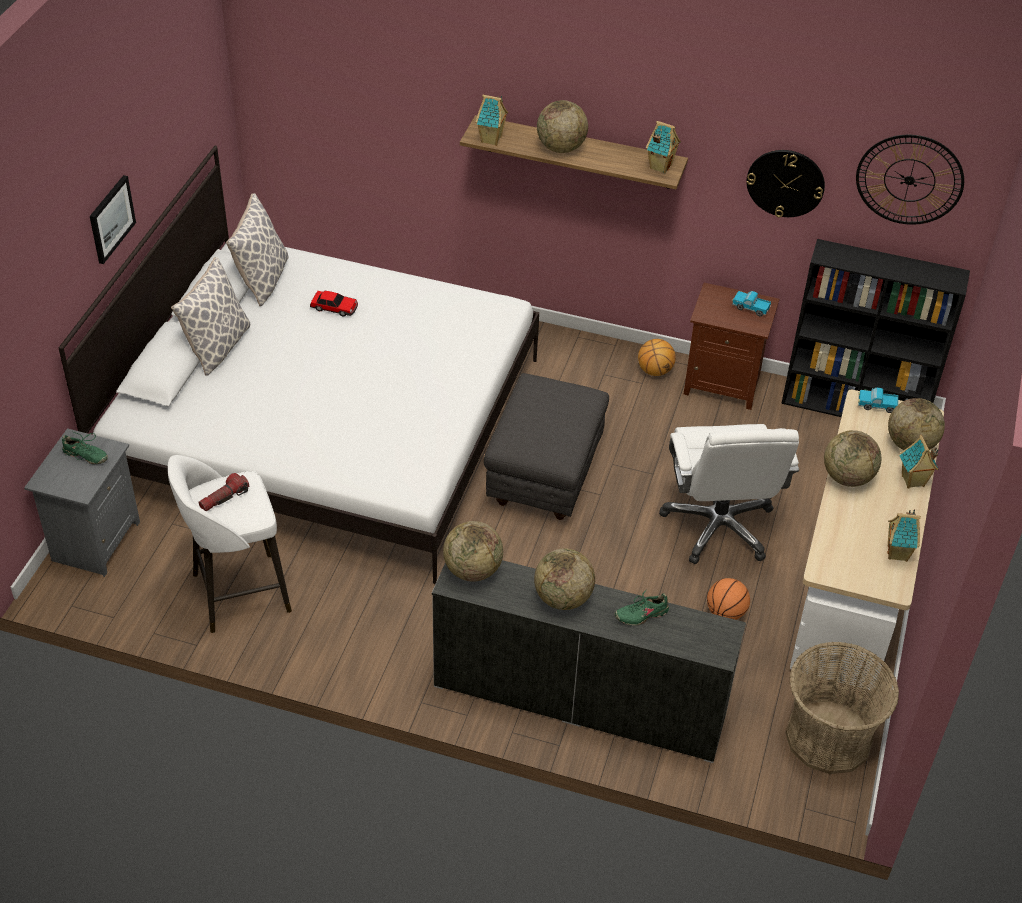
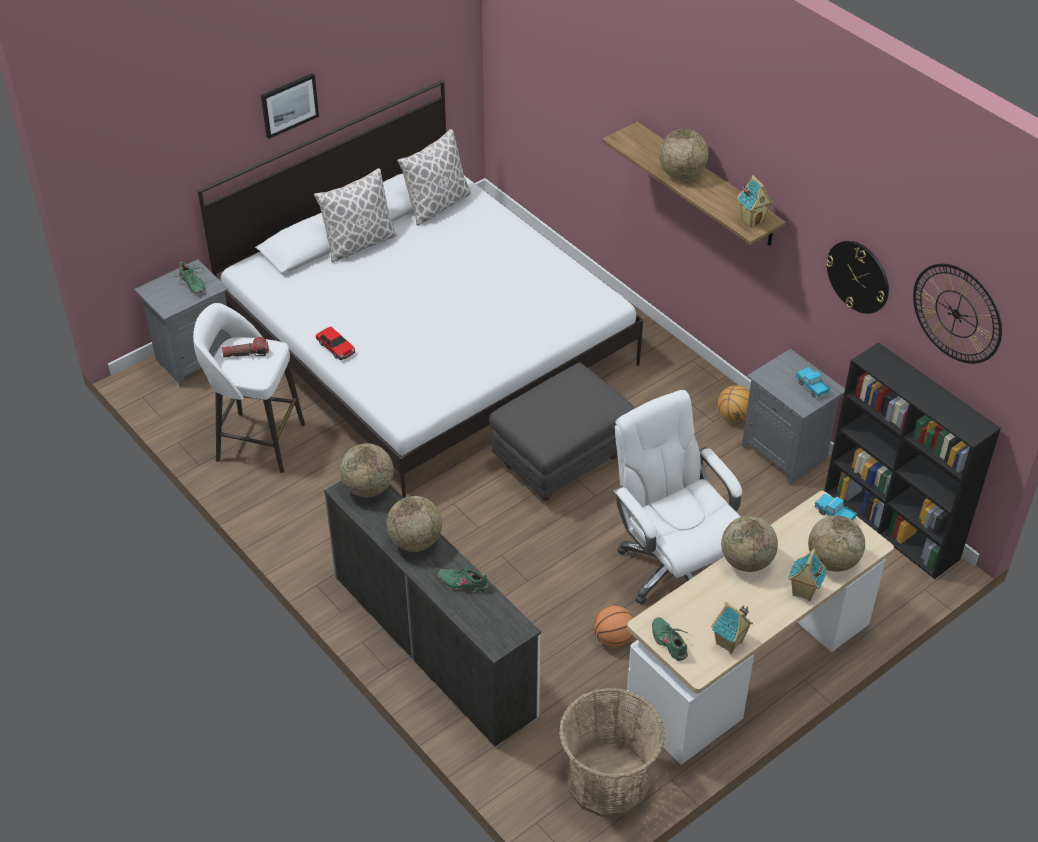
camera: 35 degrees right, 0 degrees up
(334, 308) = (471, 249): toy car -> toy car (336, 347)
(492, 140) = (630, 146): toy house -> none
(719, 526) = (672, 567): white office chair -> white office chair turned 120 degrees clockwise
(723, 383) = (785, 452): brown nightstand -> grey nightstand
(852, 577) = (669, 642): none -> green shoe

